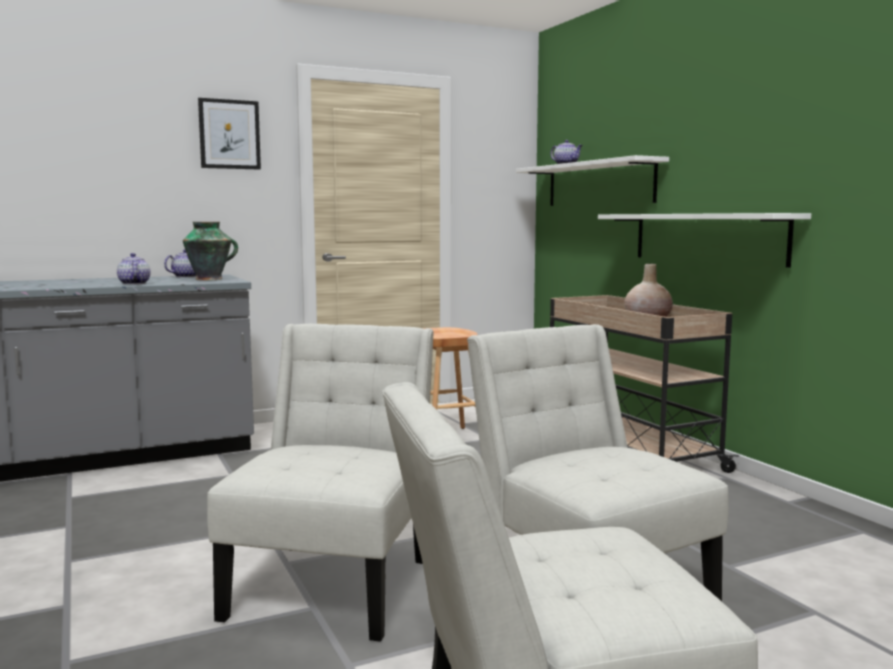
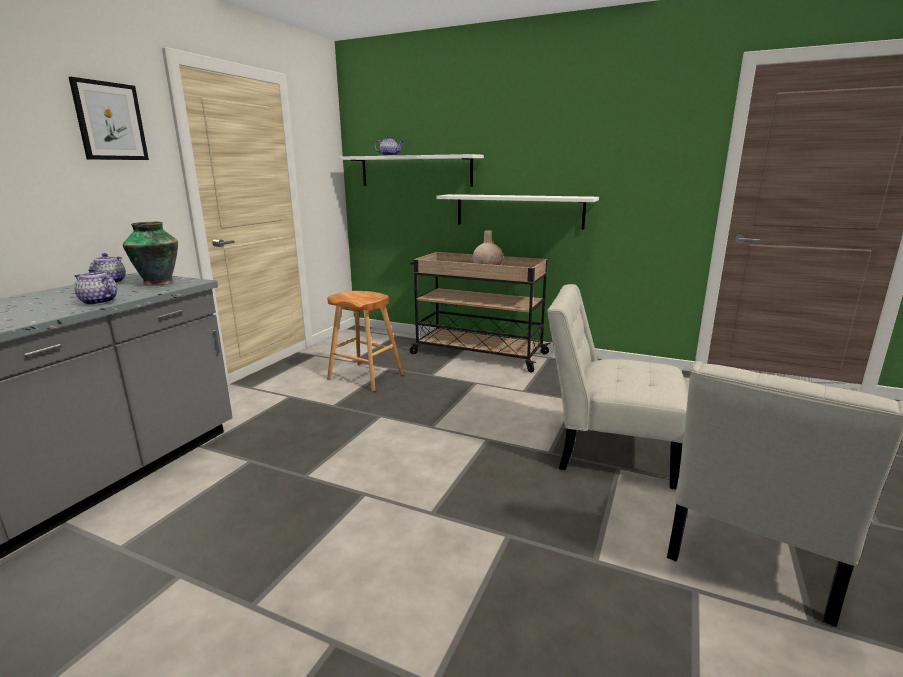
camera: 40 degrees left, 10 degrees up
(335, 583) = (488, 511): white chair -> none

